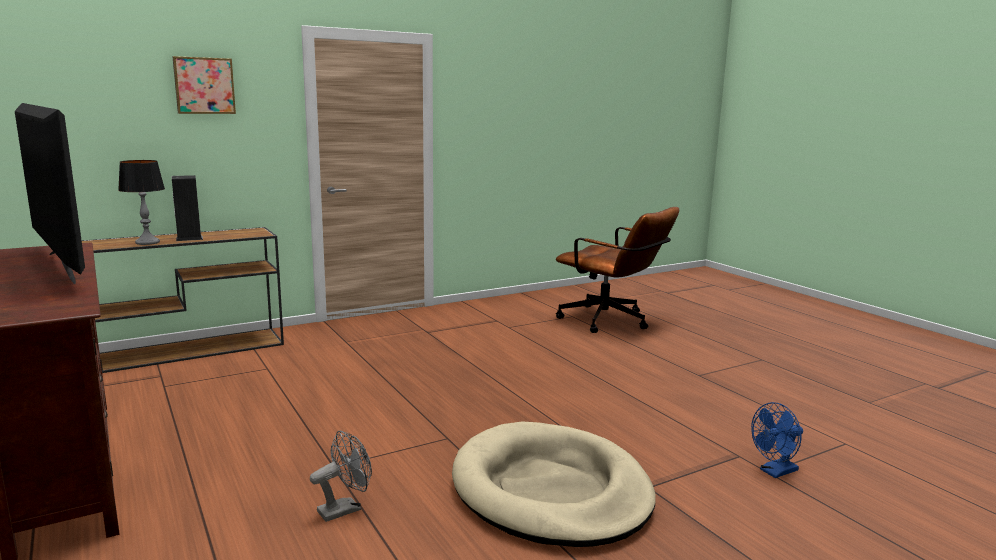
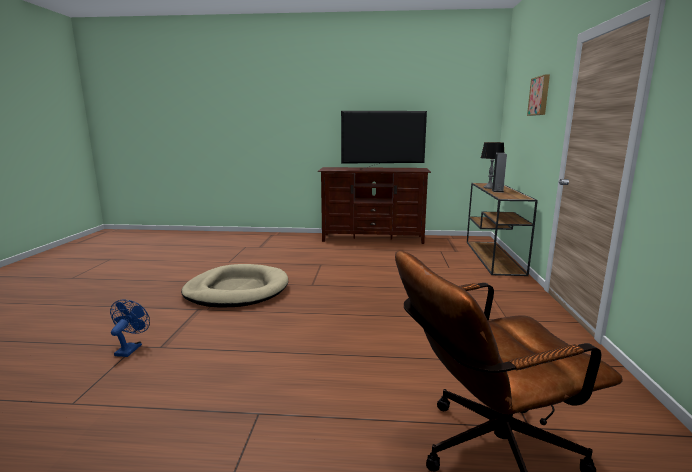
camera: 125 degrees right, 0 degrees up
(345, 508) = (289, 261): grey fan -> none

